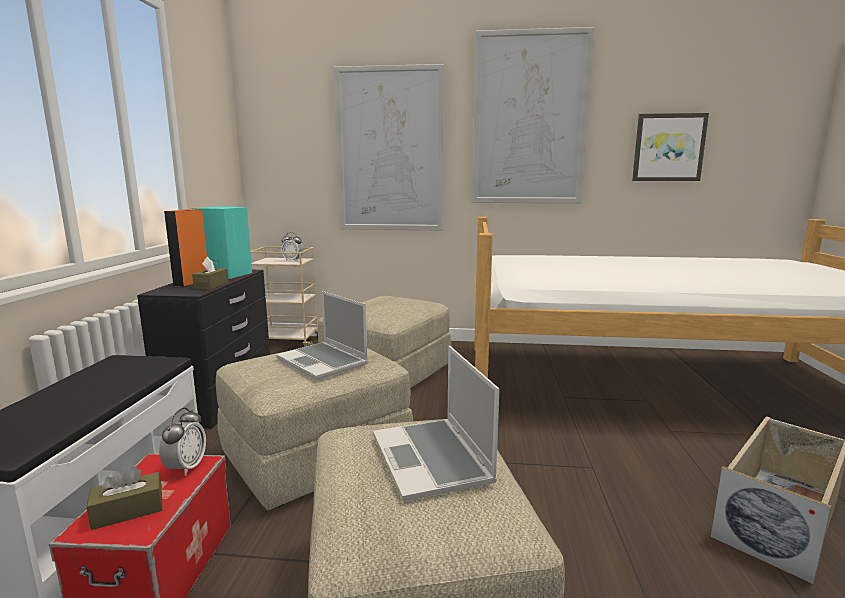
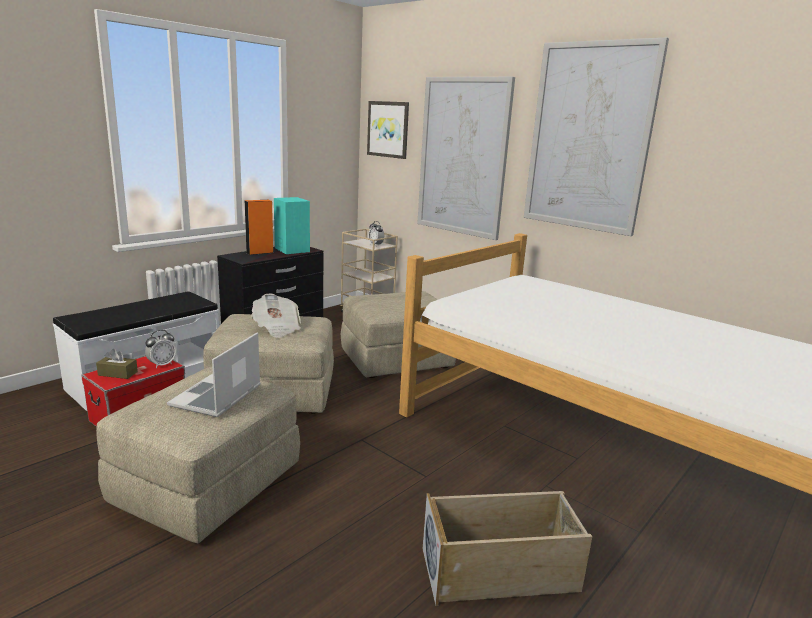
camera: 35 degrees right, 5 degrees up
(211, 285) = (264, 257): brown tissue box -> none
(323, 362) = (276, 328): laptop -> newspaper
(668, 147) = (747, 185): picture -> picture (388, 129)

